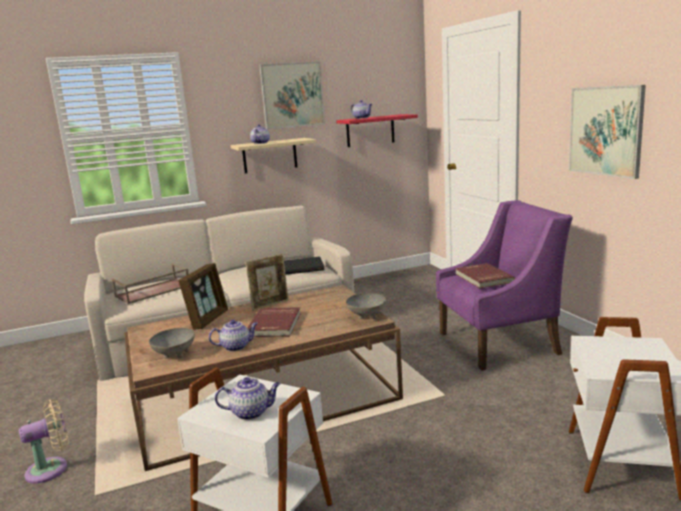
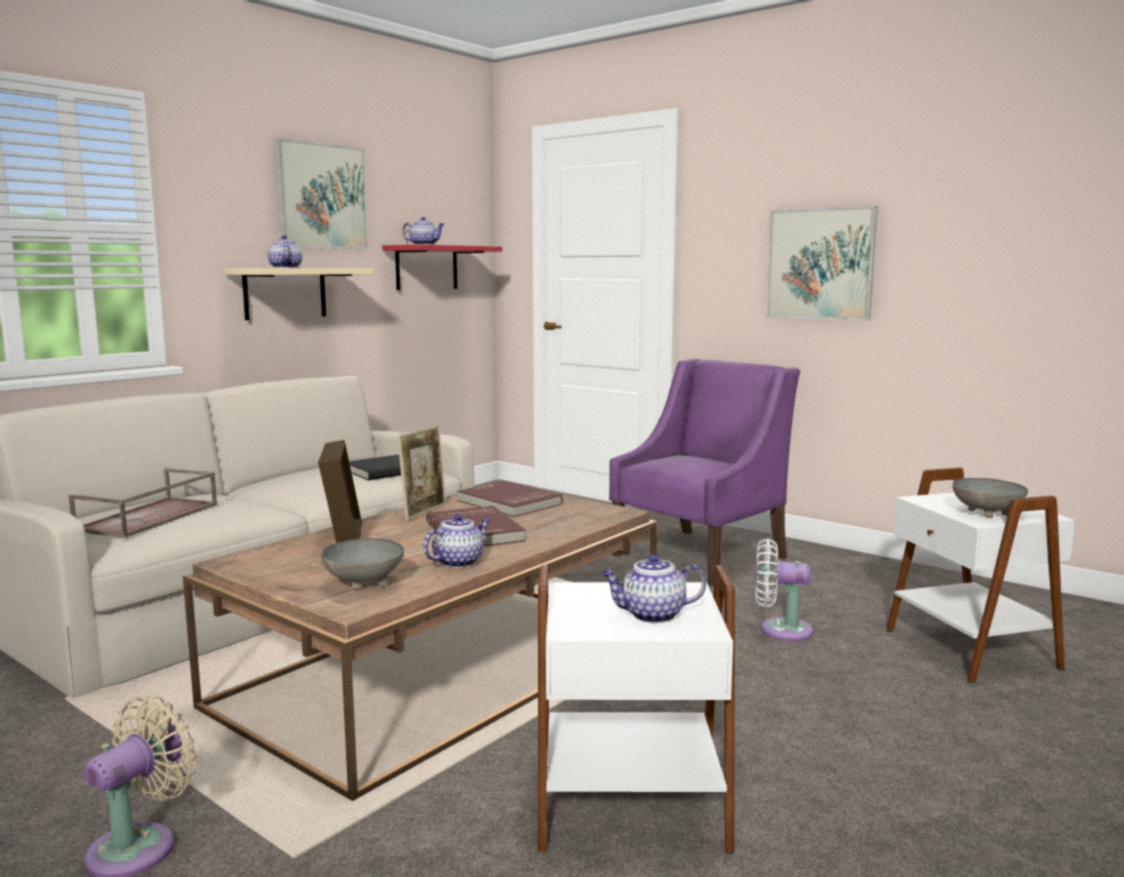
camera: 30 degrees left, 5 degrees down
(251, 412) = (652, 615): teapot -> teapot turned 150 degrees counterclockwise
(366, 316) = (600, 509): grey bowl -> grey bowl (985, 514)
(482, 278) = (688, 460): red book -> red book (508, 503)
(488, 414) = (780, 630): none -> white fan

